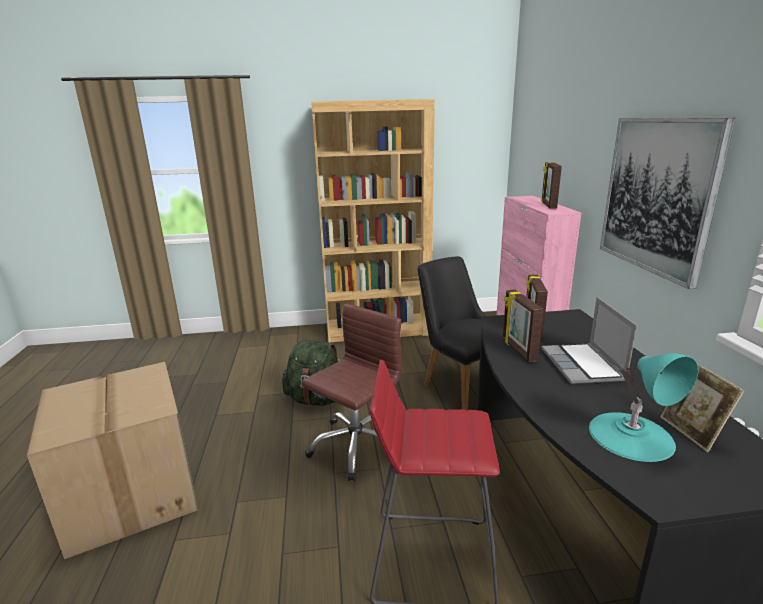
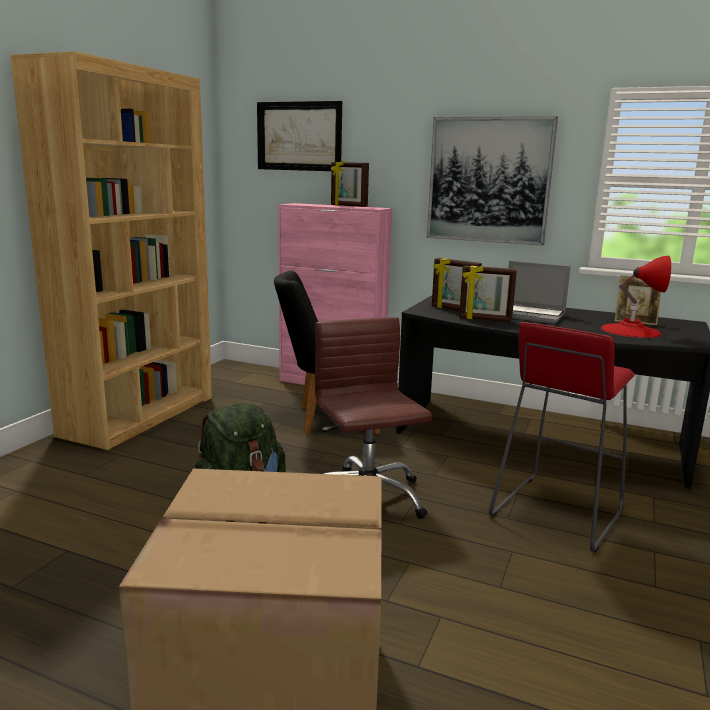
camera: 60 degrees left, 5 degrees down
(544, 135) = (299, 136): none -> picture
(631, 435) = (630, 330): turquoise table lamp -> red table lamp

